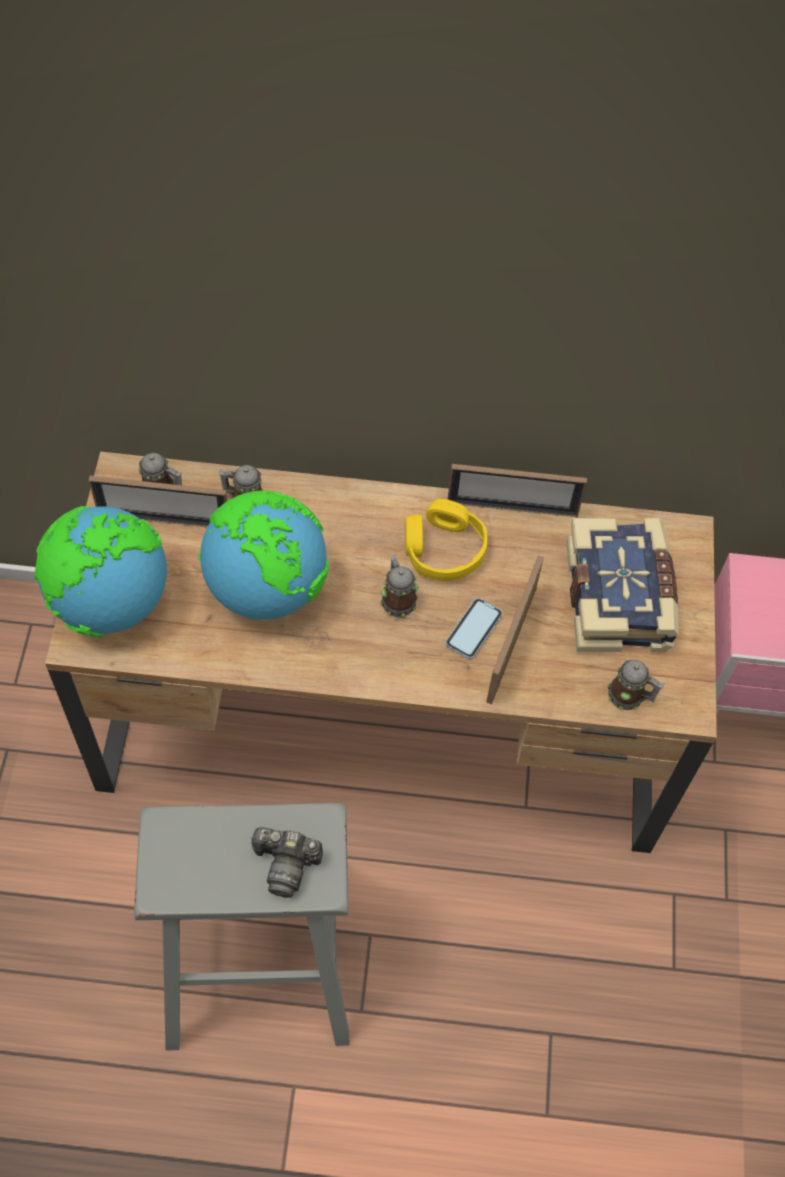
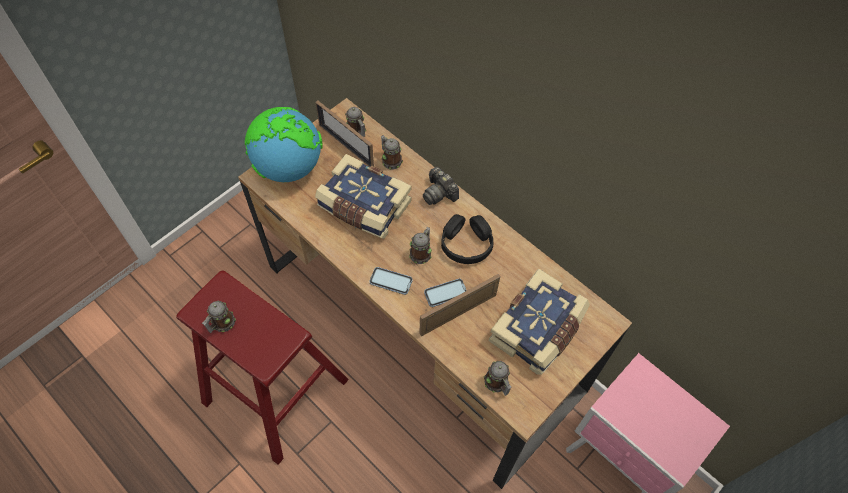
camera: 40 degrees right, 0 degrees up
(213, 878) = (221, 324): none -> mug
(258, 953) = (275, 391): grey stool -> red stool
(266, 588) = (363, 207): globe -> book
(286, 864) = (257, 342): camera -> camera (439, 193)
(392, 662) = (391, 281): none -> phone
(443, 549) = (466, 244): yellow headphones -> black headphones
(512, 508) = (521, 246): picture frame -> none

